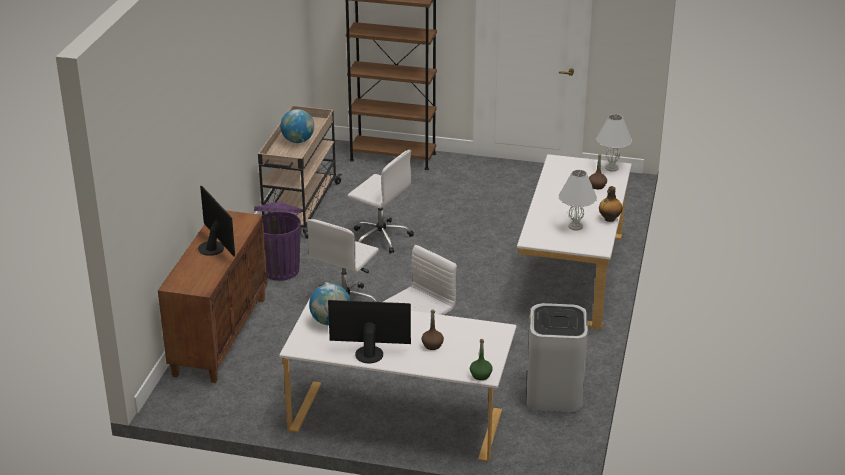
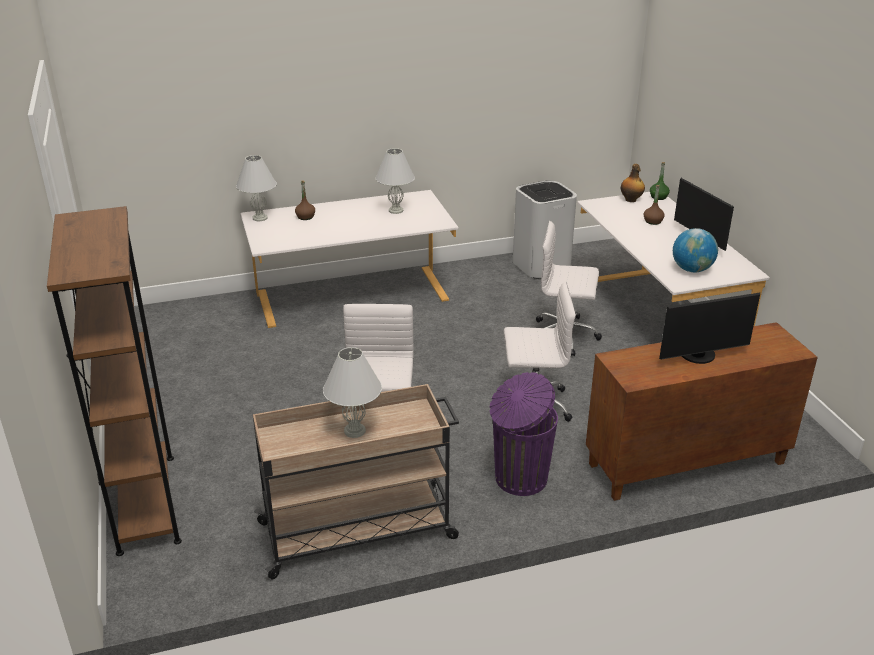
camera: 120 degrees left, 0 degrees up
(214, 247) = (699, 356): monitor -> monitor turned 135 degrees counterclockwise
(298, 141) = (354, 430): globe -> white table lamp
(609, 219) = (366, 200): bottle -> bottle (631, 200)

